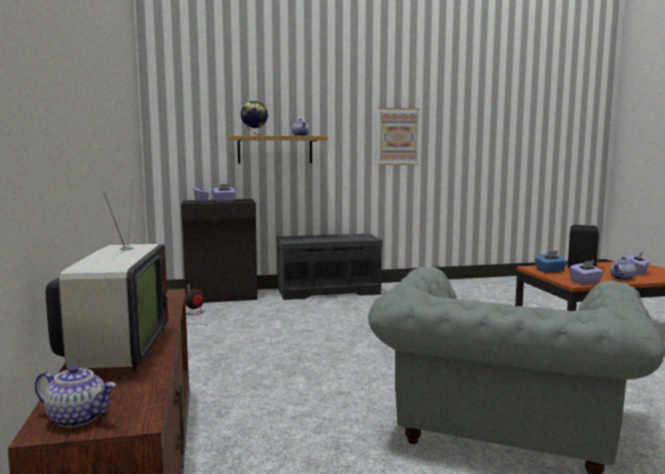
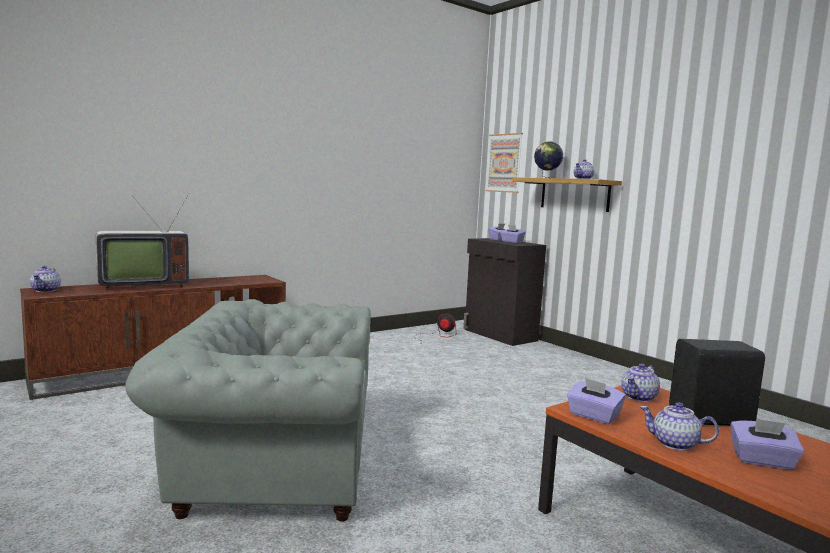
camera: 65 degrees right, 0 degrees up
(329, 291) = (590, 364): grey bench -> none
(398, 136) = (722, 182): picture -> picture (504, 163)
(550, 271) = (639, 397): blue tissue box -> teapot

